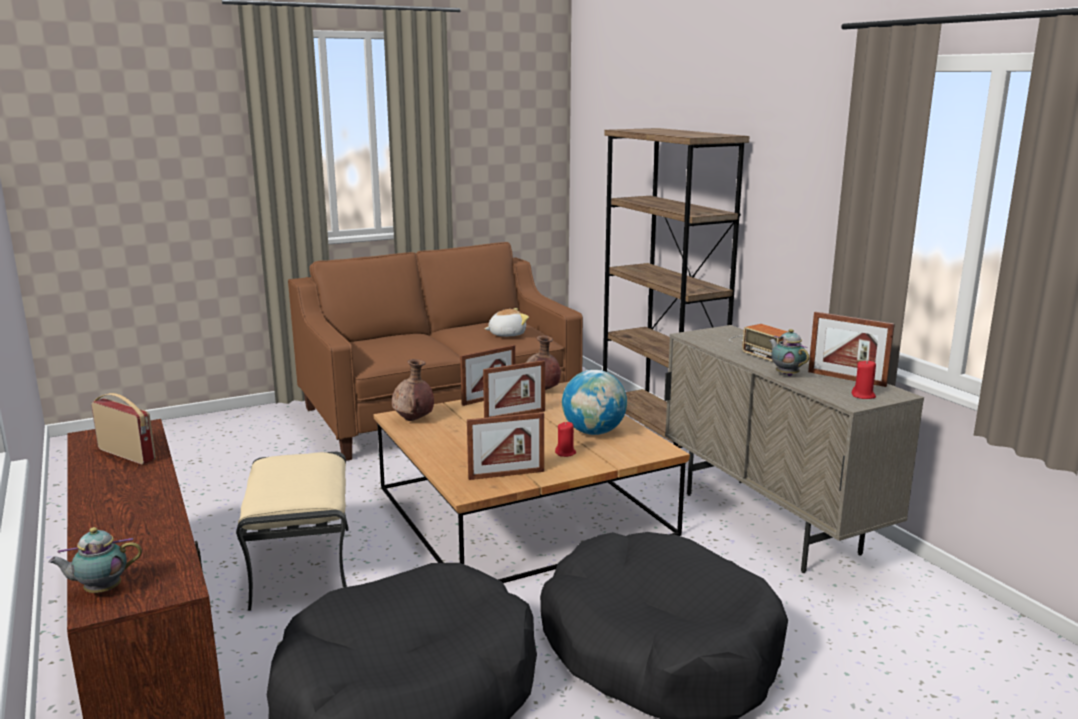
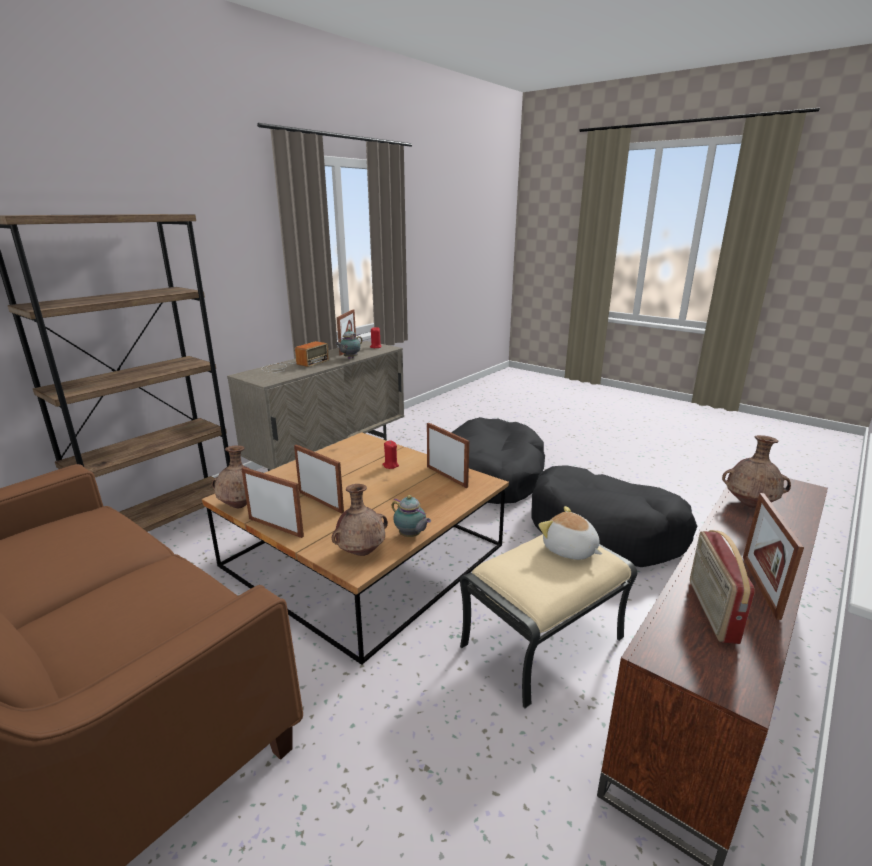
camera: 115 degrees left, 5 degrees up
(100, 590) = (800, 495): teapot -> teapot (411, 536)
(101, 481) = (760, 586): none -> picture frame
(152, 544) = (750, 504): none -> brown vase
(506, 334) = (76, 534): plush toy -> plush toy (569, 550)
(593, 432) = (341, 464): globe -> none

